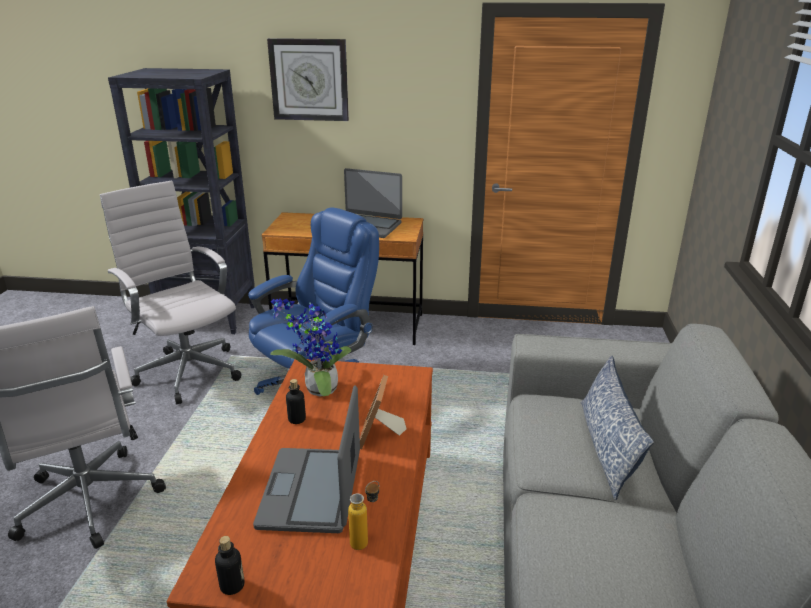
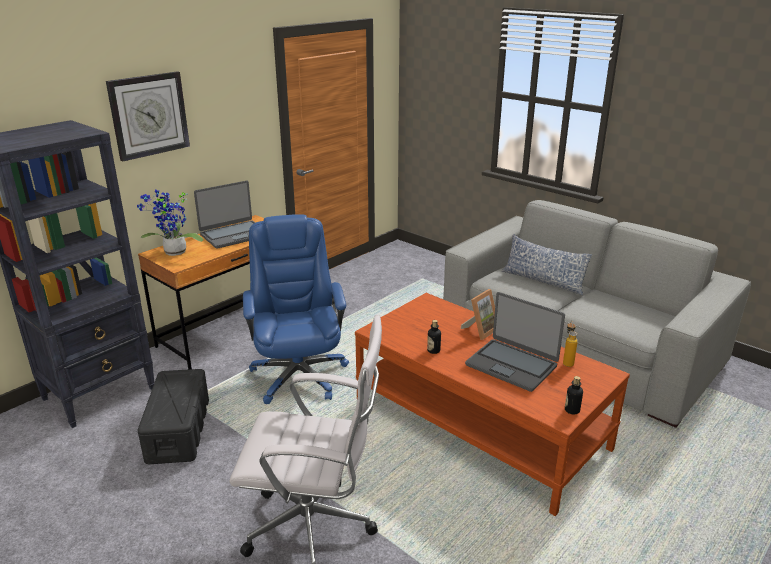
camera: 55 degrees left, 0 degrees up
(187, 371) = (179, 430): white office chair -> black storage box
(317, 389) = (406, 334): potted plant -> potted plant (173, 253)
(379, 436) = (480, 330): picture frame -> picture frame turned 90 degrees counterclockwise

